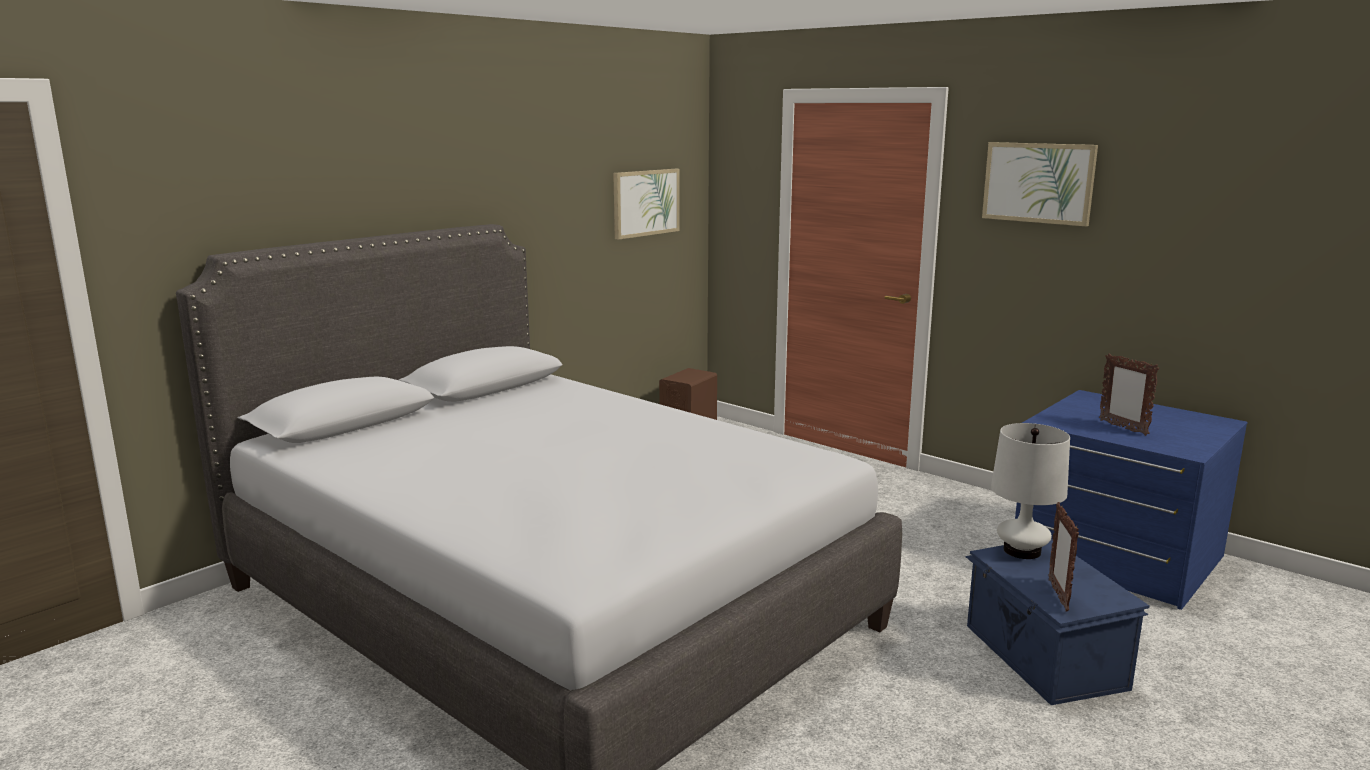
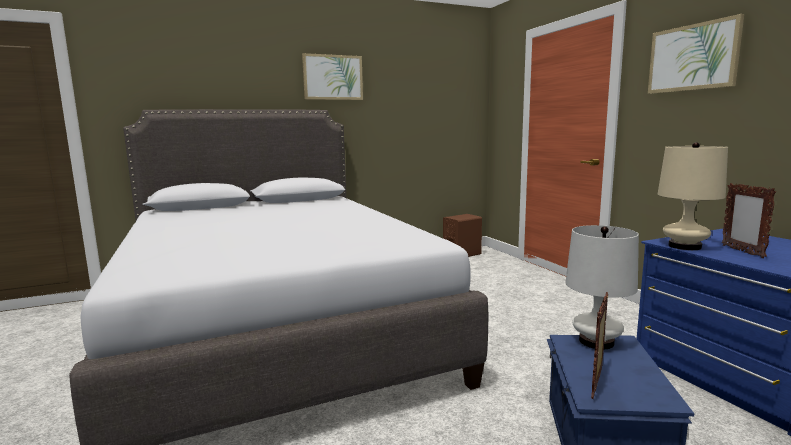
camera: 25 degrees right, 5 degrees down
(645, 202) = (438, 108): picture -> picture (333, 77)
(1069, 427) = (684, 246): none -> beige table lamp

